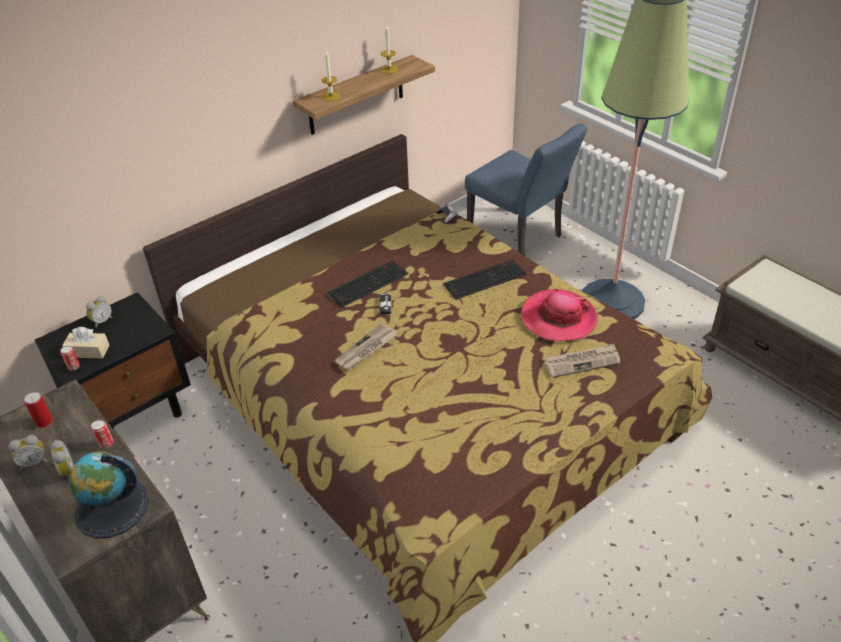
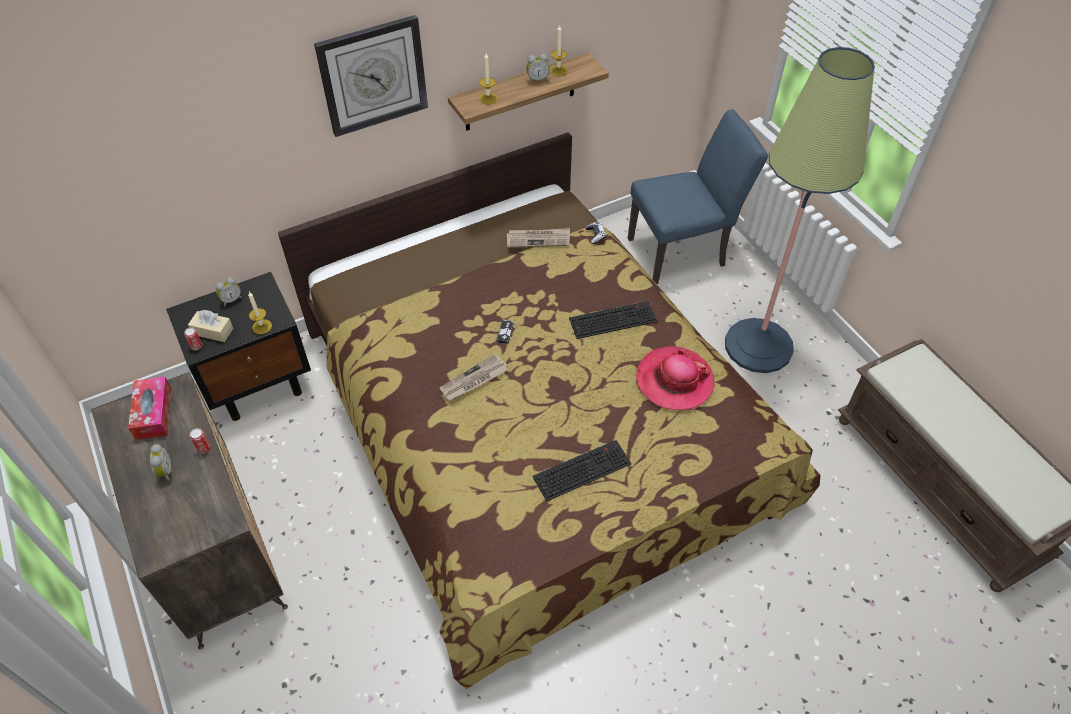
camera: 10 degrees right, 10 degrees up
(34, 462) = (137, 455): alarm clock -> alarm clock (537, 79)
(44, 422) = (153, 413): can -> tissue box
(112, 508) = (196, 516): globe -> none
(139, 339) = (262, 326): none -> candle
(223, 79) = (373, 75): none -> wall clock
(368, 283) = (495, 303): keyboard -> keyboard (582, 469)
(519, 237) = (683, 251): blue chair -> blue chair turned 75 degrees counterclockwise
(582, 362) = (683, 436): newspaper -> newspaper (538, 239)

